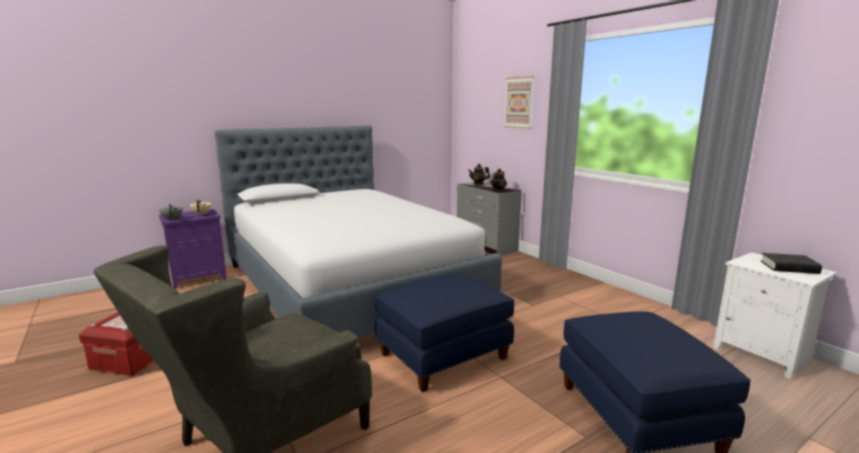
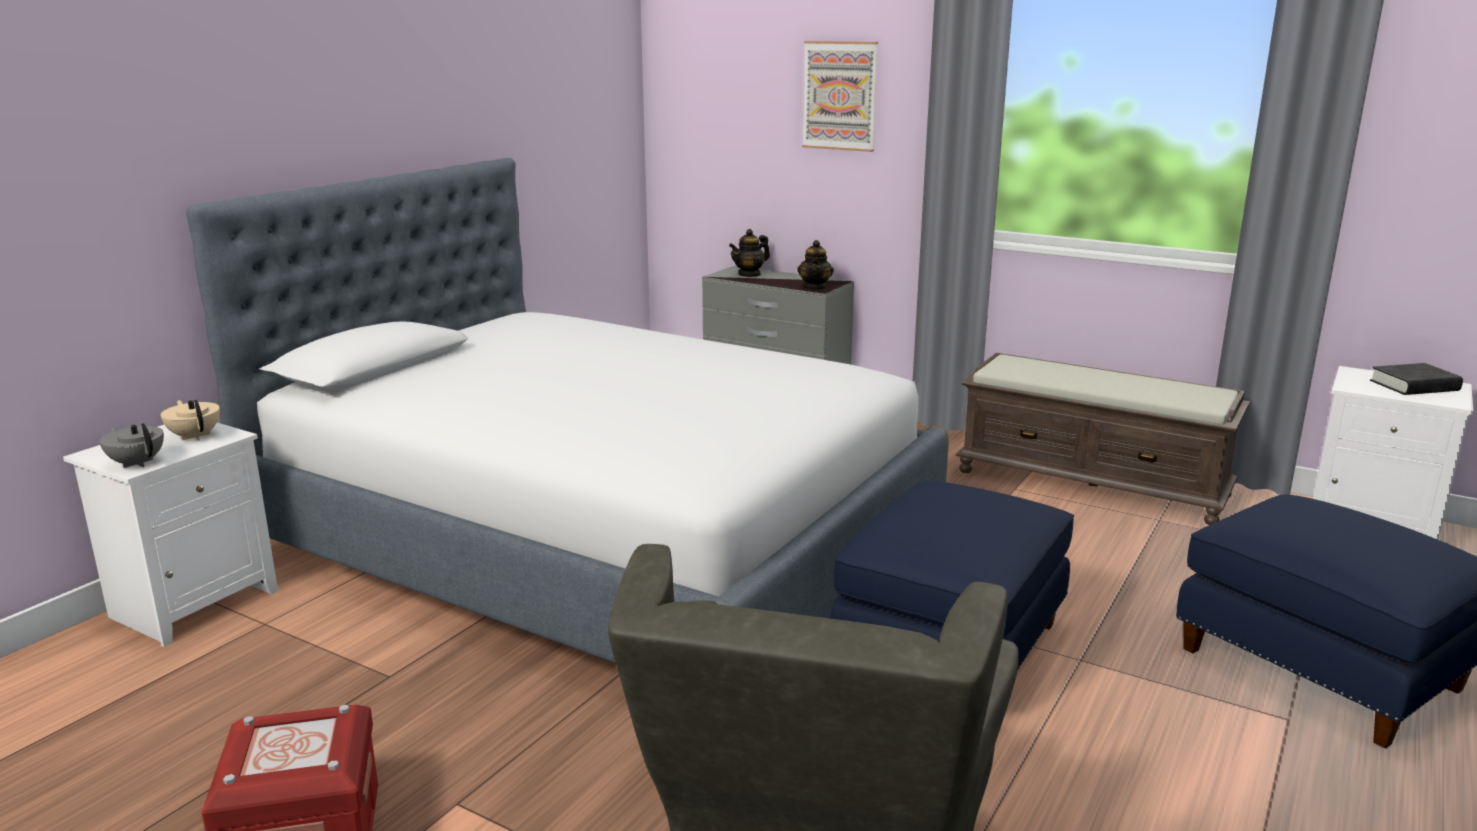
camera: 25 degrees left, 5 degrees up
(199, 278) = (194, 603): purple nightstand -> white nightstand
(606, 301) = (1093, 483): none -> brown bench

